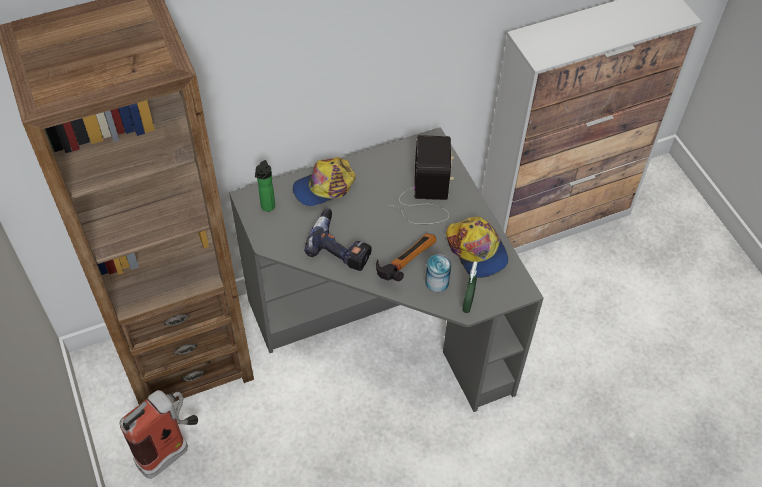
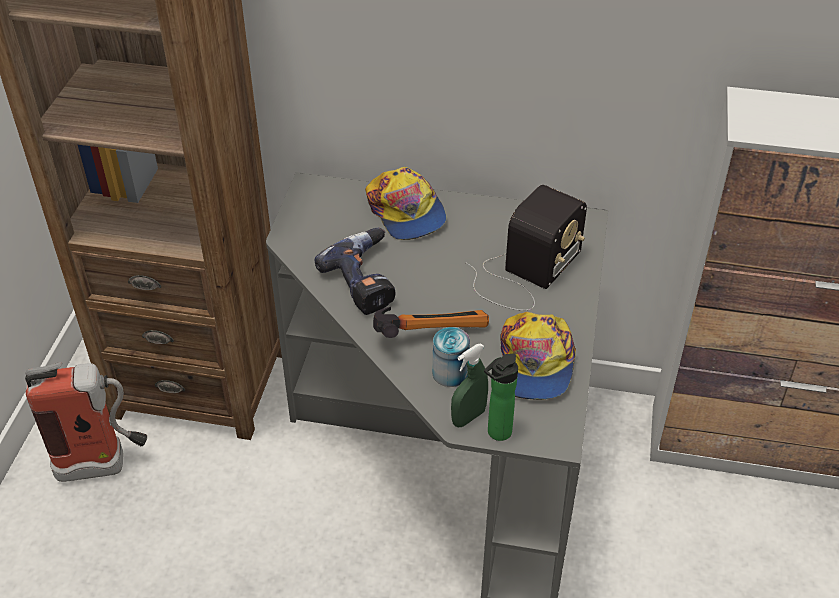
camera: 35 degrees right, 10 degrees down
(267, 208) = (321, 204): bottle -> bottle (496, 434)
(324, 187) = (406, 212): cap -> cap turned 120 degrees counterclockwise

